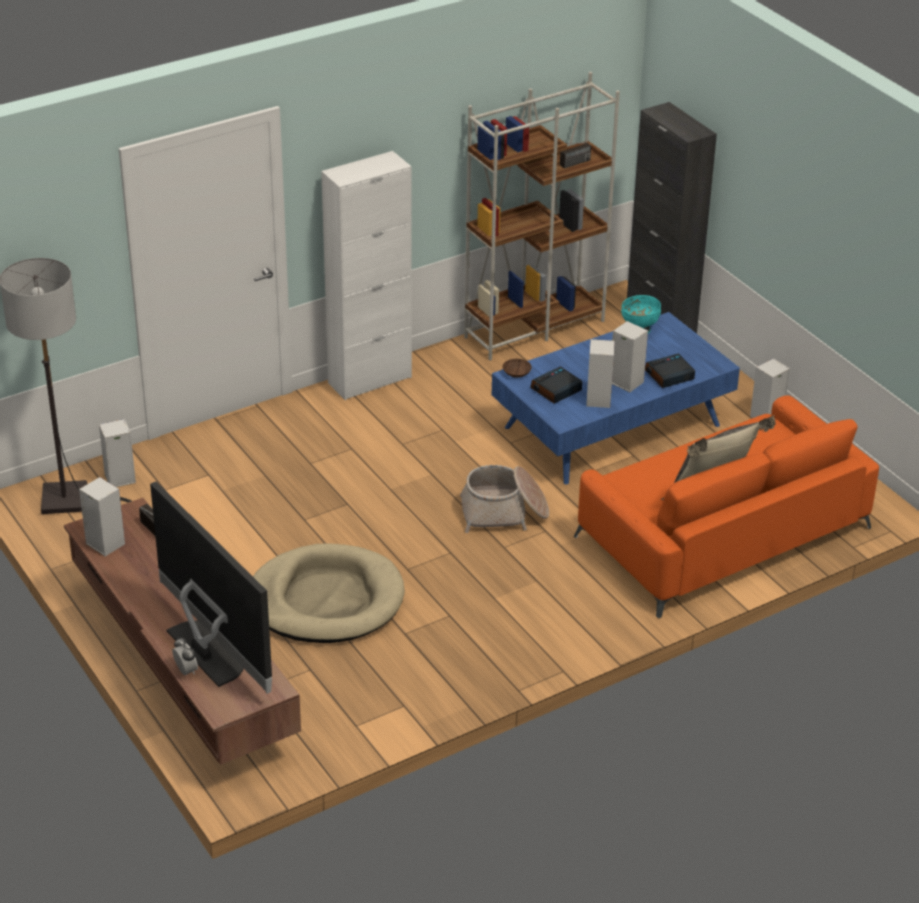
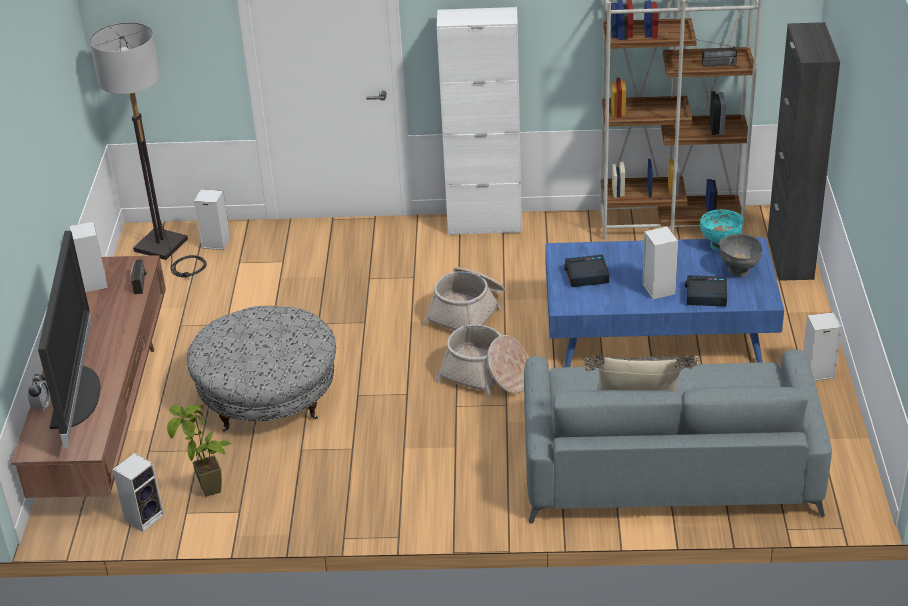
camera: 35 degrees right, 0 degrees up
(325, 600) = (268, 397): beige dog bed -> grey ottoman
(363, 703) = (211, 496): none -> potted plant
(433, 463) = (468, 311): none -> basket
(516, 373) = (566, 250): brown bowl -> none
(598, 398) = (617, 295): speaker -> speaker (145, 516)
(675, 347) = (738, 271): none -> grey bowl
(721, 532) = (667, 465): orange sofa -> grey sofa

